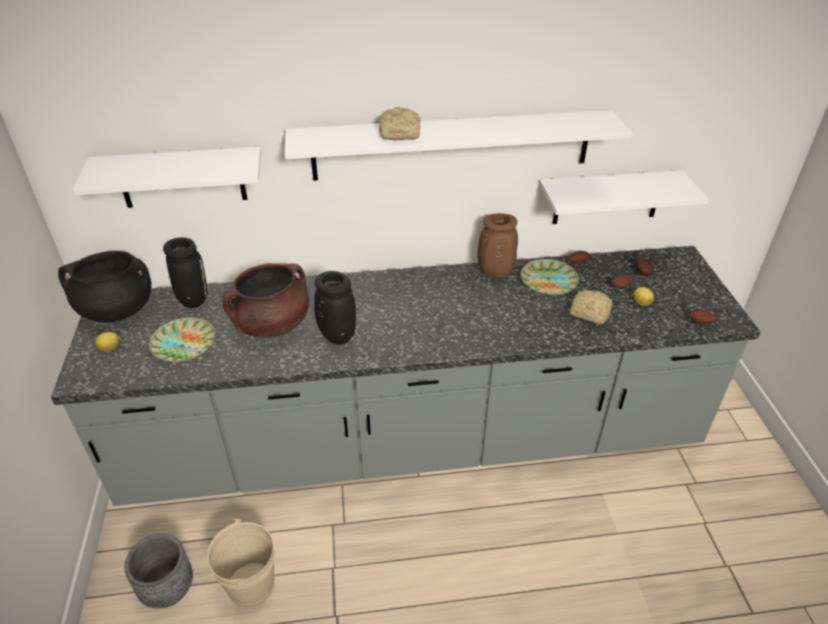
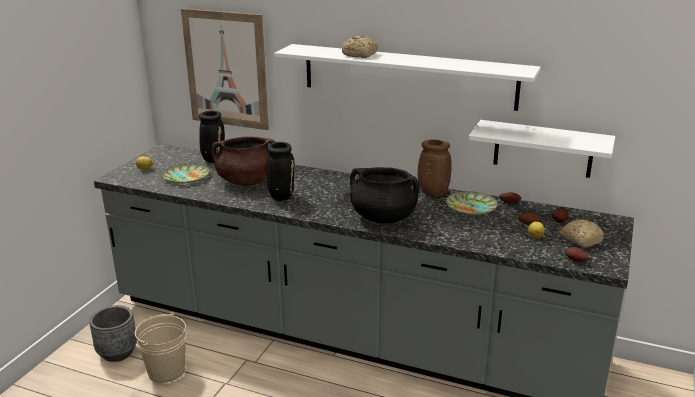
camera: 30 degrees right, 15 degrees down
(117, 310) = (166, 154): black cooking pot -> black cooking pot (383, 217)
(182, 177) = (226, 69): white shelf -> picture
(588, 312) = (482, 230): bread -> bread (580, 239)

